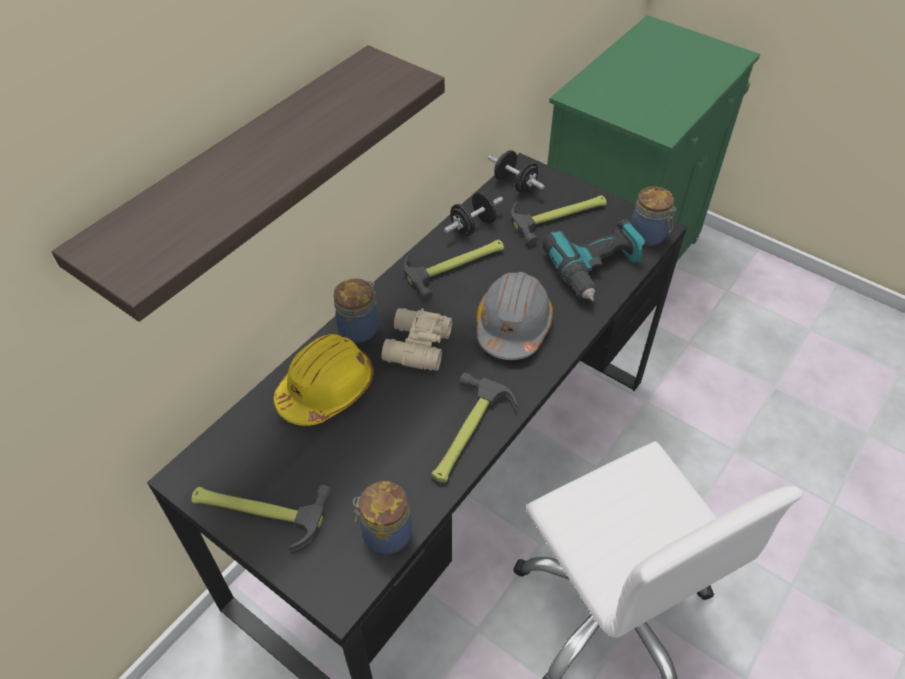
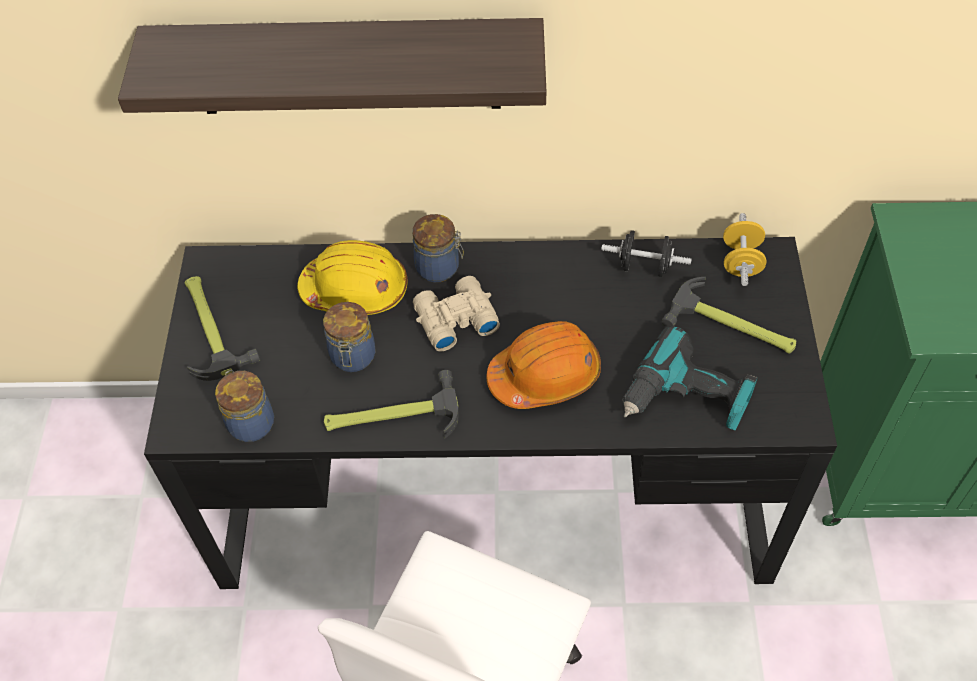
camera: 55 degrees right, 5 degrees up
(456, 266) = (579, 286): hammer -> none
(513, 326) = (545, 375): grey hard hat -> orange hard hat
(515, 184) = (741, 262): black dumbbell -> yellow dumbbell
(648, 236) = (784, 418): jar -> jar (353, 357)

